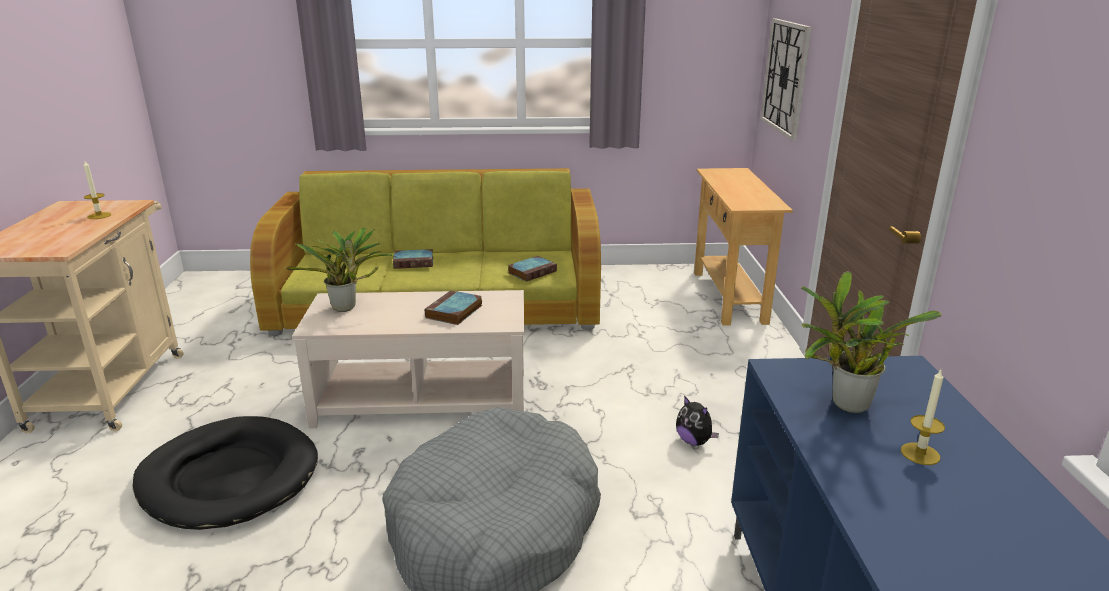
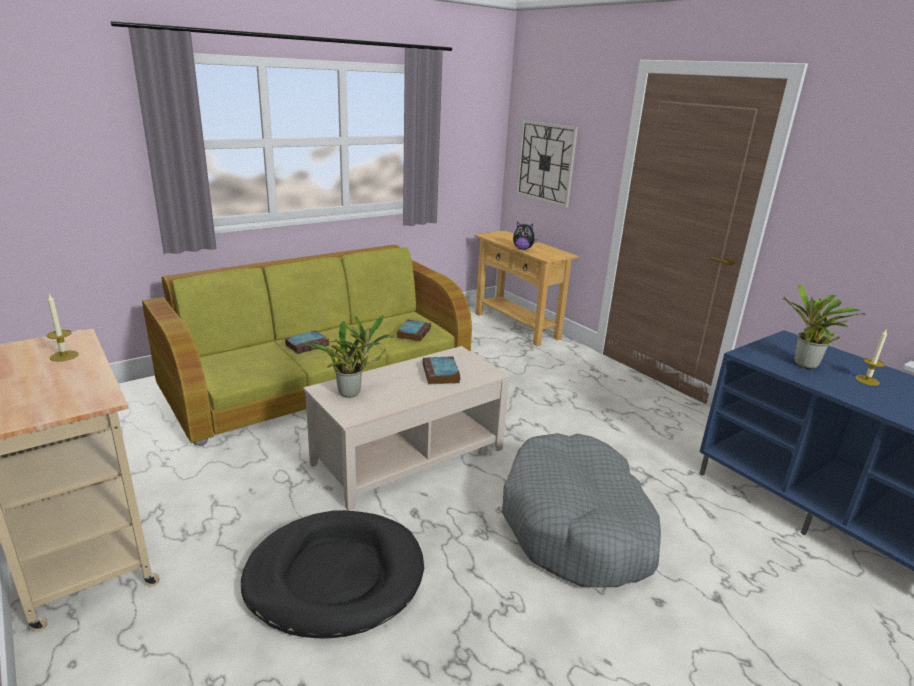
camera: 35 degrees left, 0 degrees up
(694, 441) = (613, 425): plush toy -> plush toy (523, 249)

